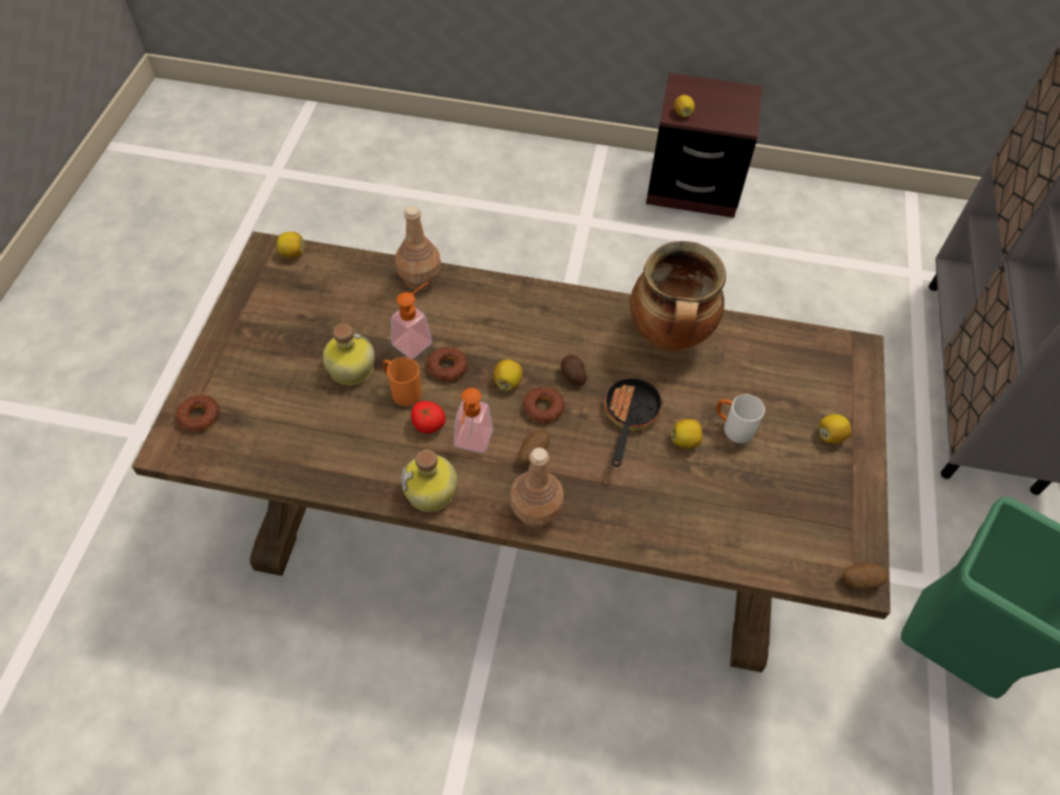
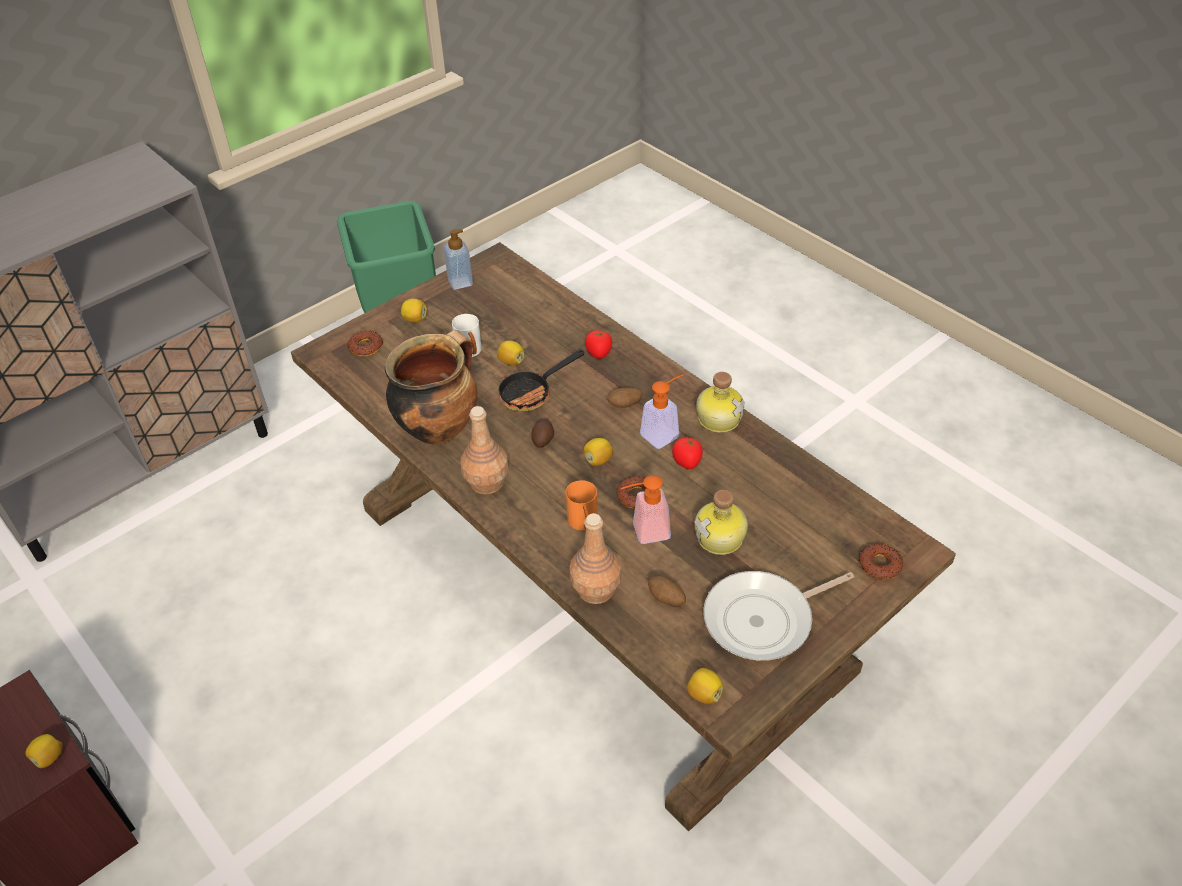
camera: 140 degrees left, 10 degrees down
(277, 322) = (763, 619): none -> frying pan
(402, 391) = (689, 497): orange mug -> orange mug (584, 524)
(536, 511) = (654, 373): brown bottle -> brown bottle (486, 482)
(543, 408) = (588, 429): donut -> donut (366, 347)
(614, 504) = (599, 353): none -> tomato
(851, 514) = (460, 282): none -> soap dispenser
(860, 581) = (497, 258): potato -> potato (666, 599)

